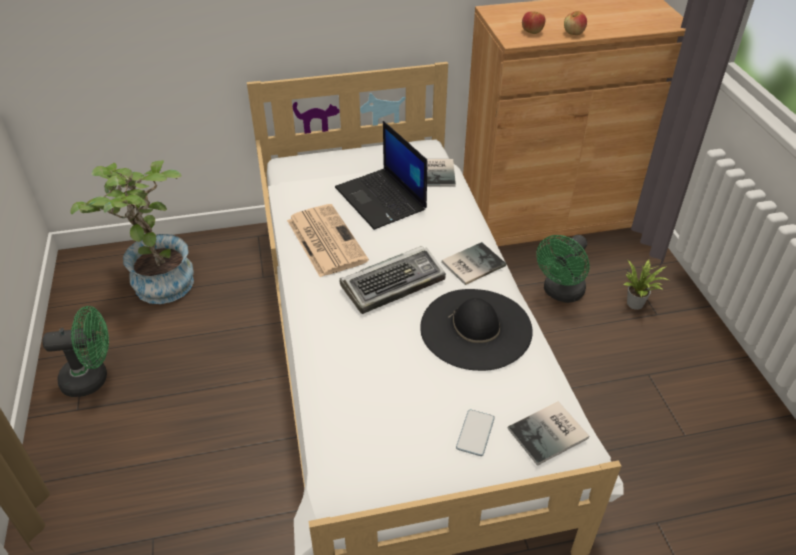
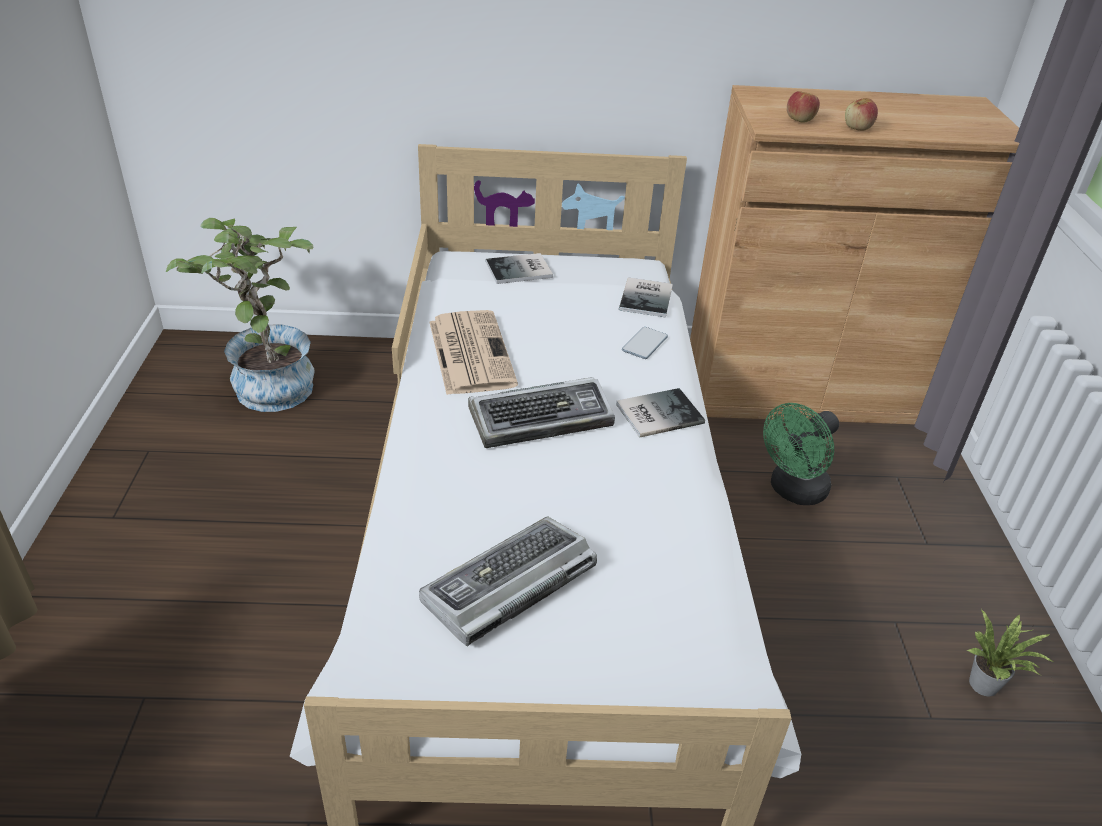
camera: 10 degrees right, 5 degrees down
(92, 378) = (146, 484): green fan -> none
(382, 199) = (562, 317): laptop -> none
(411, 414) = (508, 587): none -> keyboard
(475, 433) = (591, 631): phone -> phone (644, 344)
(476, 328) = (637, 495): black hat -> none
(550, 434) = (701, 655): book -> book (521, 270)
(637, 303) = (901, 524): potted plant -> potted plant (987, 685)

